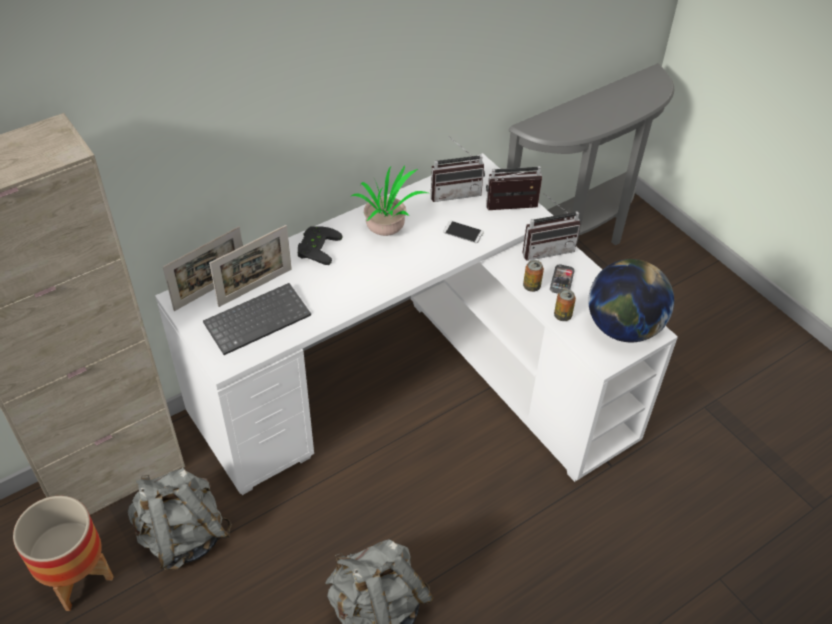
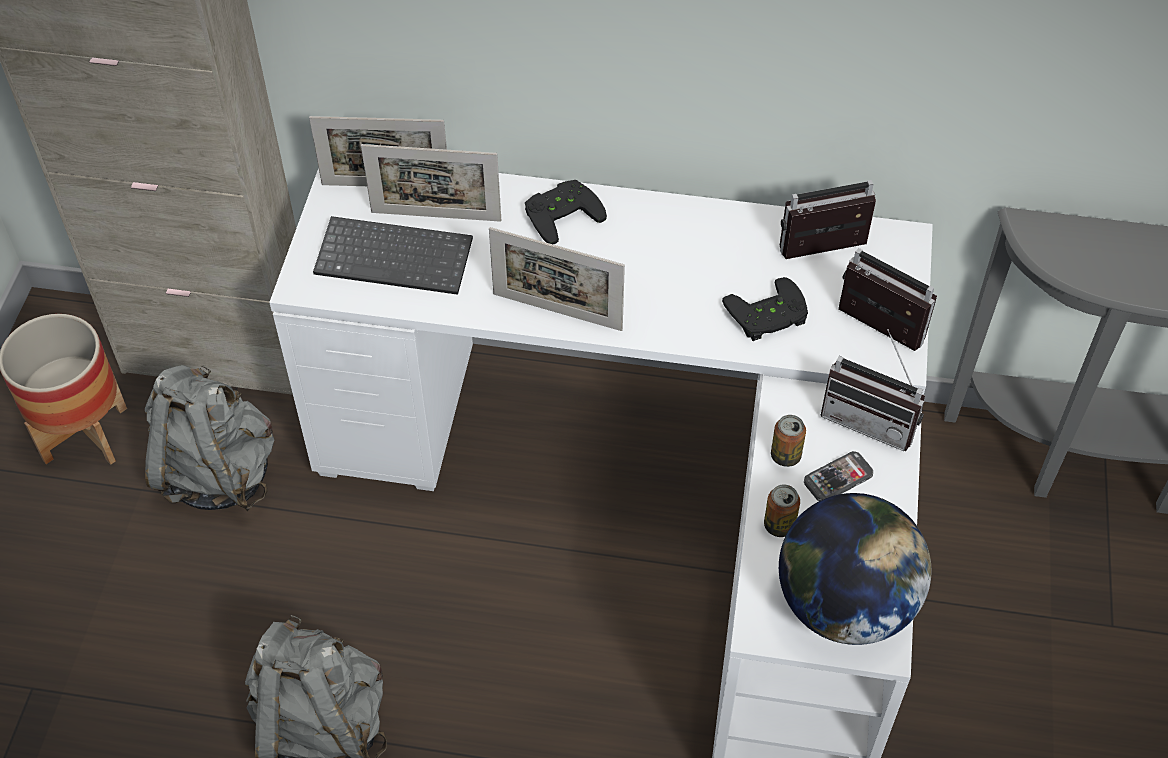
camera: 45 degrees right, 5 degrees up
(368, 291) = (557, 312): none -> picture frame
(388, 231) = (673, 250): potted plant -> none
(455, 192) = (825, 254): radio -> radio turned 135 degrees clockwise
(463, 232) = (768, 317): phone -> black game controller

